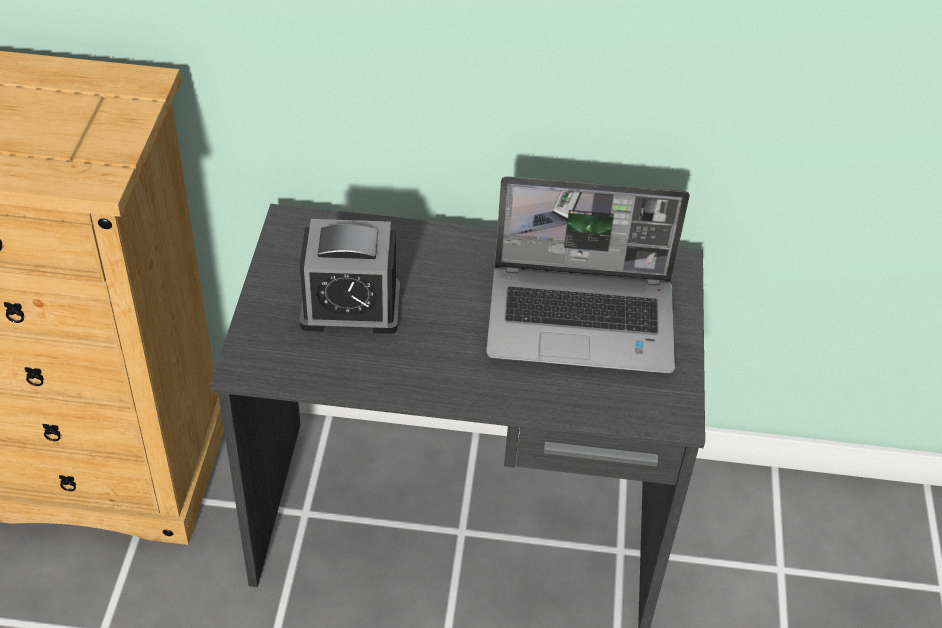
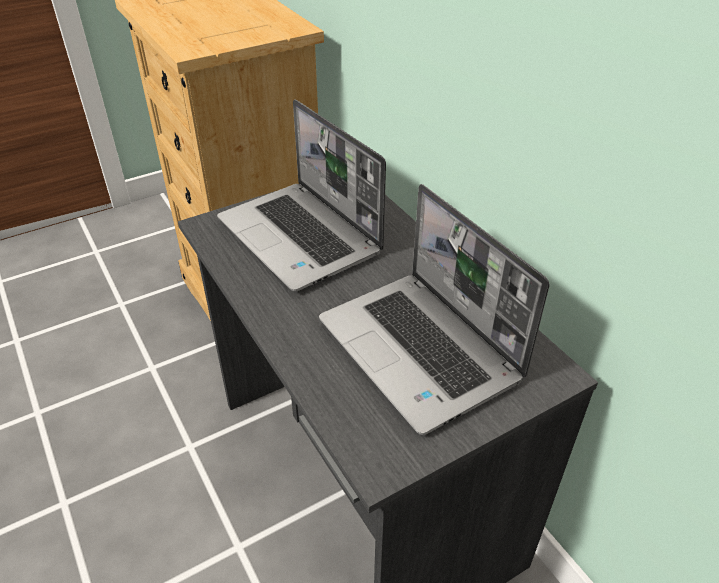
camera: 55 degrees right, 5 degrees down
(350, 307) = (301, 237): alarm clock -> laptop

